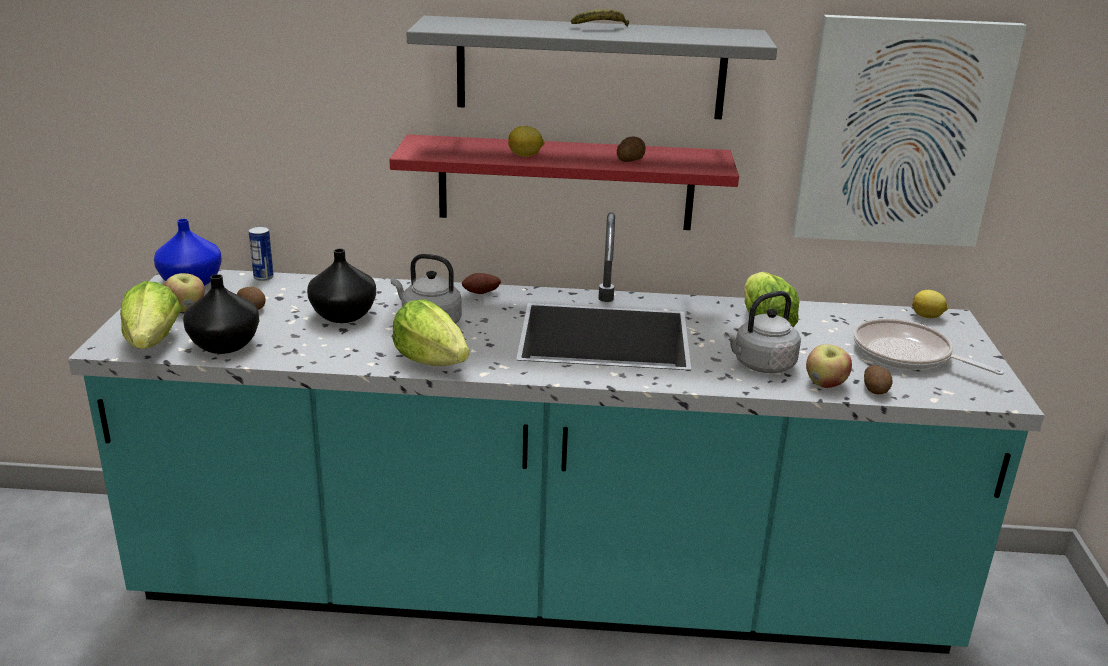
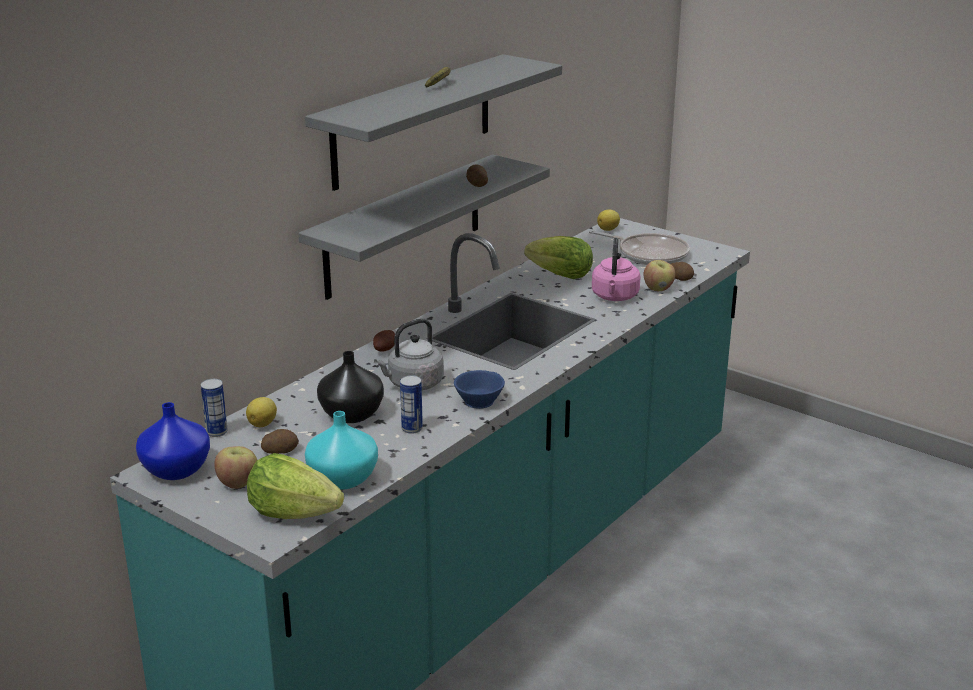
camera: 55 degrees left, 0 degrees up
(223, 345) = (342, 480): black vase -> turquoise vase
(342, 347) = (412, 428): none -> can
(431, 360) = (478, 400): lettuce -> blue cup
(526, 155) = (421, 209): lemon -> lemon (263, 424)
(566, 183) = (404, 226): red shelf -> grey shelf
(761, 365) = (615, 297): grey kettle -> pink kettle
(900, 133) = (569, 104): picture -> none
(907, 355) = (649, 254): frying pan -> frying pan turned 135 degrees counterclockwise

